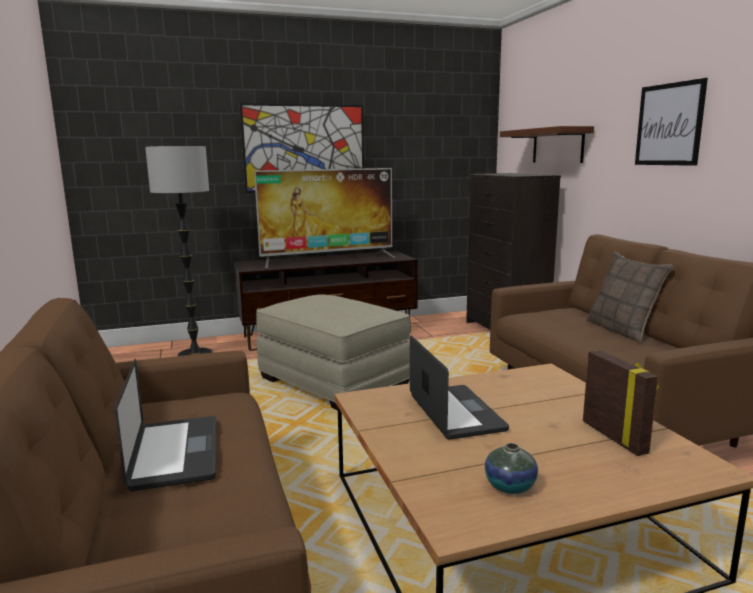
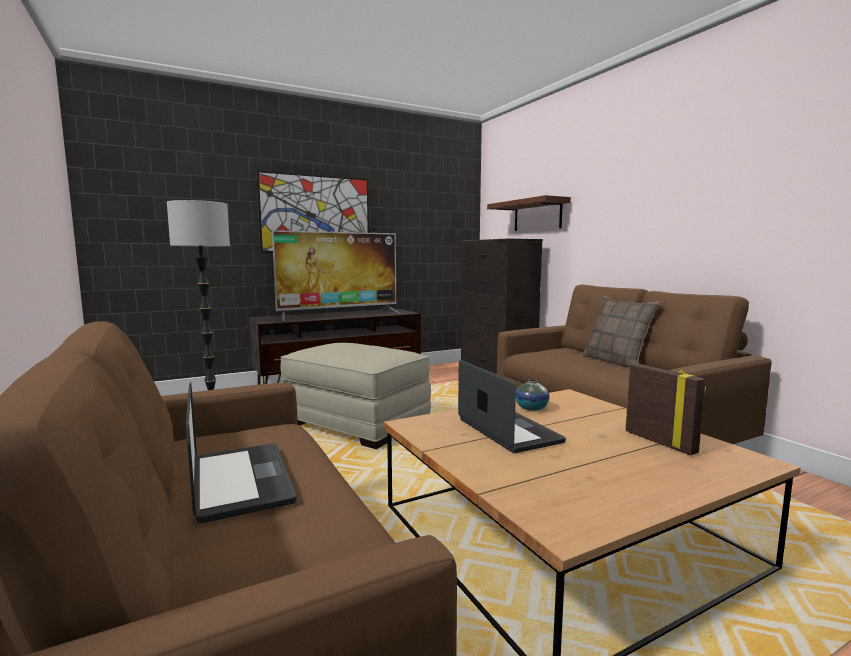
camera: 10 degrees left, 5 degrees down
(510, 486) = (594, 489): vase -> vase (531, 408)
(669, 124) = (639, 191): picture -> none

